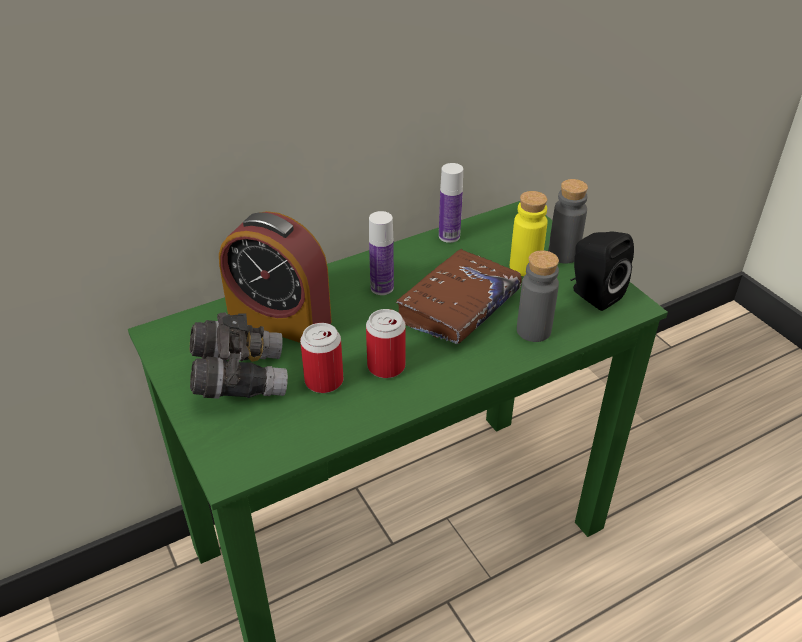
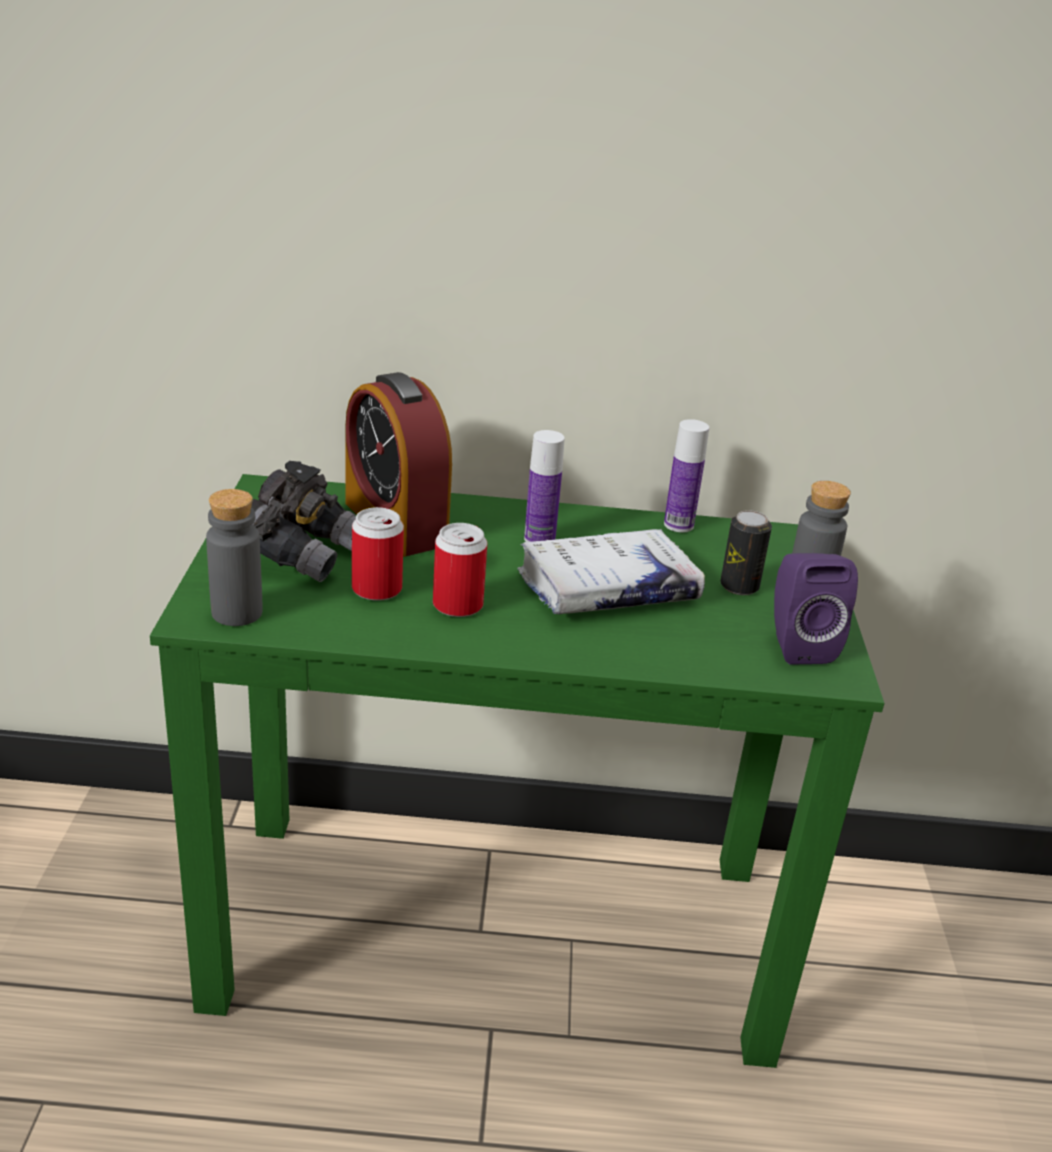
camera: 30 degrees right, 10 degrees down
(458, 307) = (607, 589): brown book -> white book
(525, 267) = (739, 586): yellow bottle -> can
(533, 330) = (673, 646): grey bottle -> grey bottle (237, 613)
(592, 294) = (797, 645): black speaker -> purple speaker

